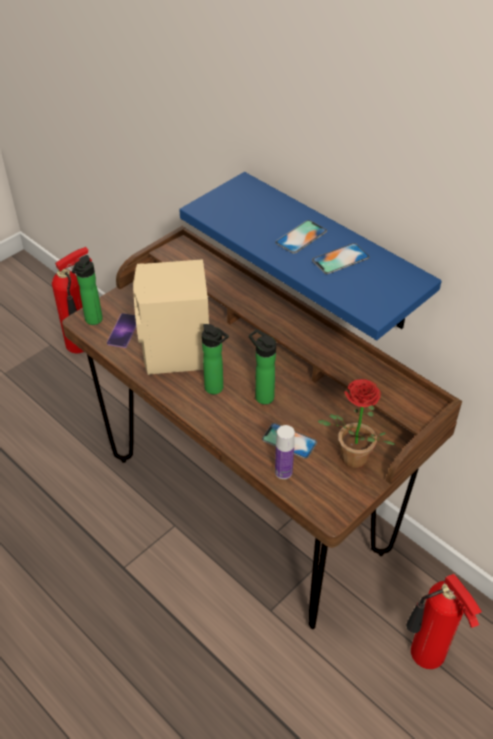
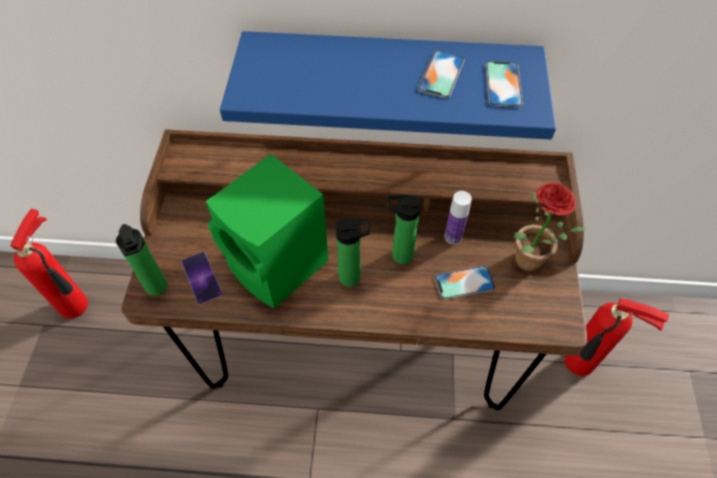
camera: 40 degrees left, 10 degrees up
(176, 354) = (280, 267): beige speaker -> green speaker
(283, 472) = (490, 316): bottle -> bottle (453, 237)
(301, 237) = (380, 72): phone -> phone (503, 84)

